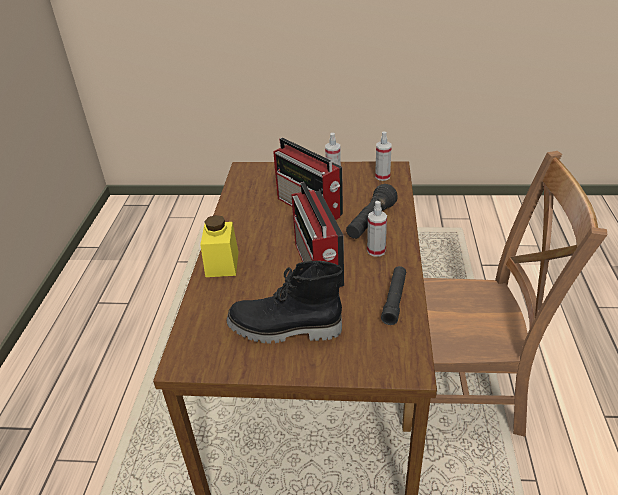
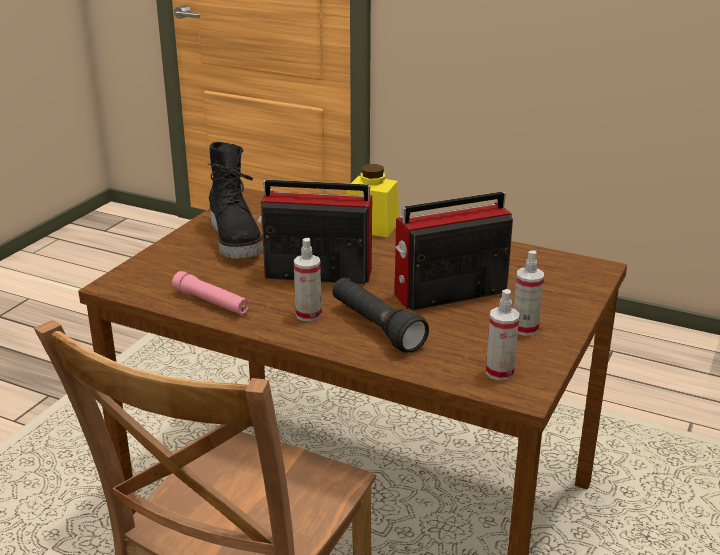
camera: 110 degrees right, 10 degrees down
(284, 330) = (236, 240): black boot -> black boot turned 135 degrees clockwise
(394, 299) = (211, 302): black flashlight -> pink flashlight

